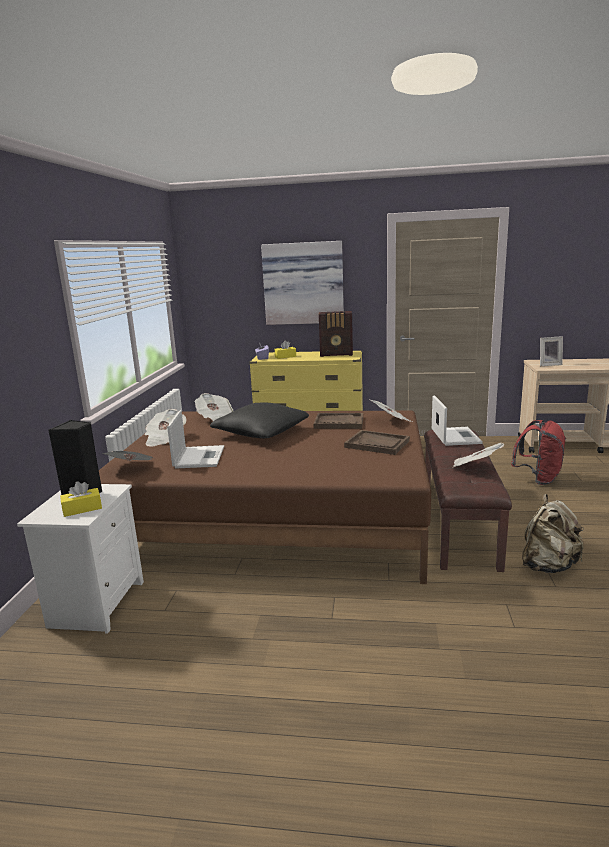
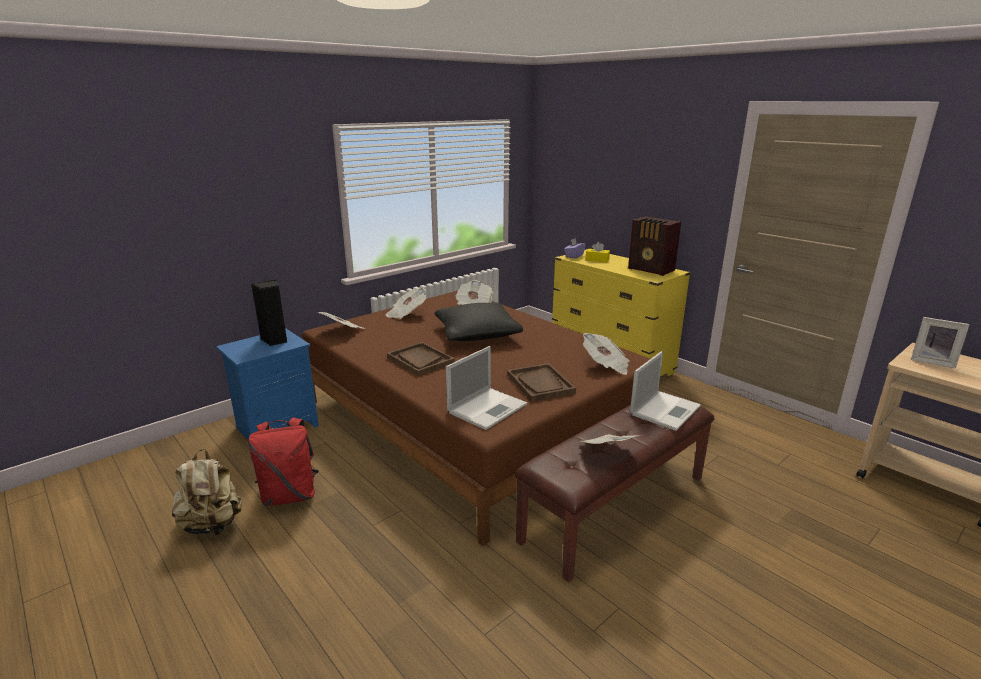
camera: 40 degrees right, 5 degrees up
(82, 509) = (255, 351): yellow tissue box -> none
(96, 603) = (277, 426): white nightstand -> blue nightstand
(199, 457) = (395, 339): laptop -> laptop (488, 408)
(303, 283) = (641, 179): picture -> none
(338, 422) = (557, 348): brown tray -> brown tray (420, 360)
(538, 479) = (804, 512): red backpack -> red backpack (290, 495)
(548, 566) = (625, 607): beige backpack -> beige backpack (212, 525)

